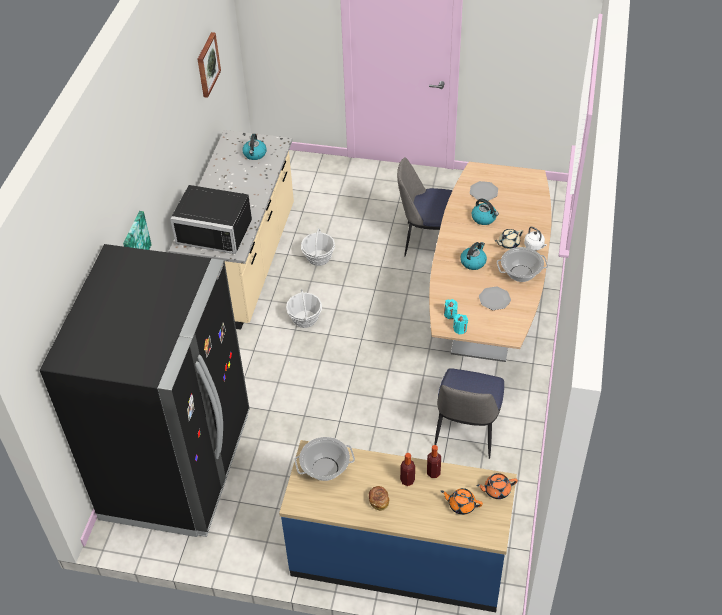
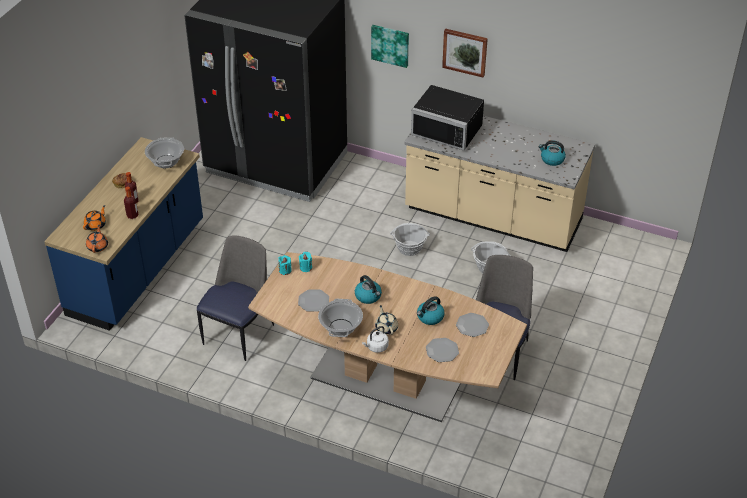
camera: 100 degrees right, 5 degrees down
(207, 64) = (602, 71): picture -> picture (465, 52)
(216, 229) = (449, 129): black microwave -> black microwave turned 90 degrees counterclockwise
(466, 432) = (239, 333): chair -> chair turned 90 degrees clockwise
(521, 205) = (442, 350): none -> plate

